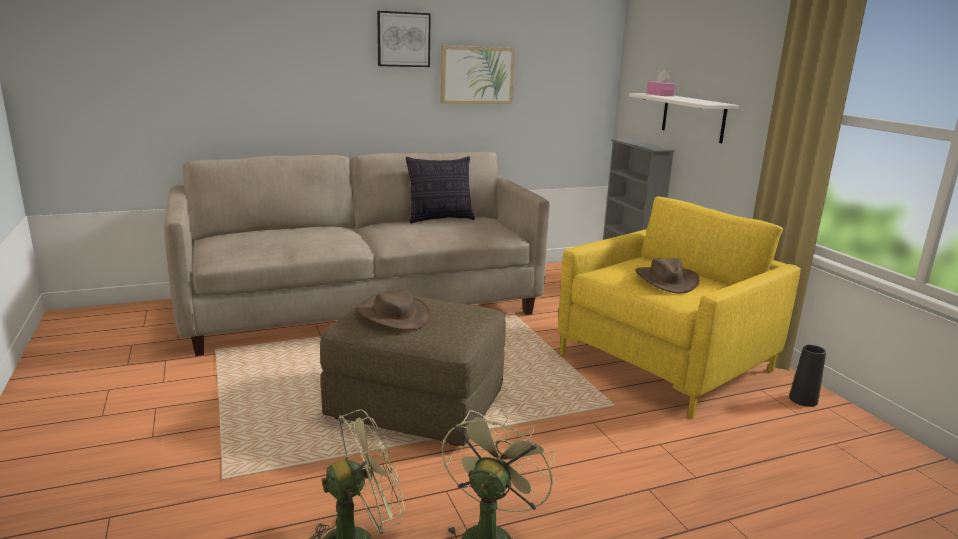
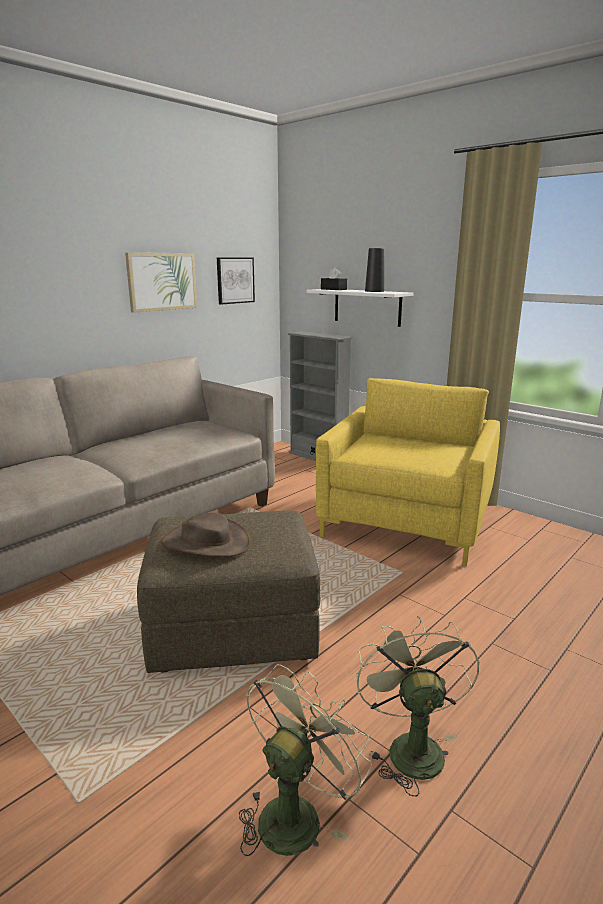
camera: 25 degrees left, 0 degrees up
(403, 39) = (86, 247): picture -> picture (235, 280)
(440, 219) = (161, 430): pillow -> none
(659, 94) = (333, 289): pink tissue box -> black tissue box
(665, 280) = (411, 451): brown hat -> none
(803, 399) = (522, 527): black vase -> black vase (374, 291)

